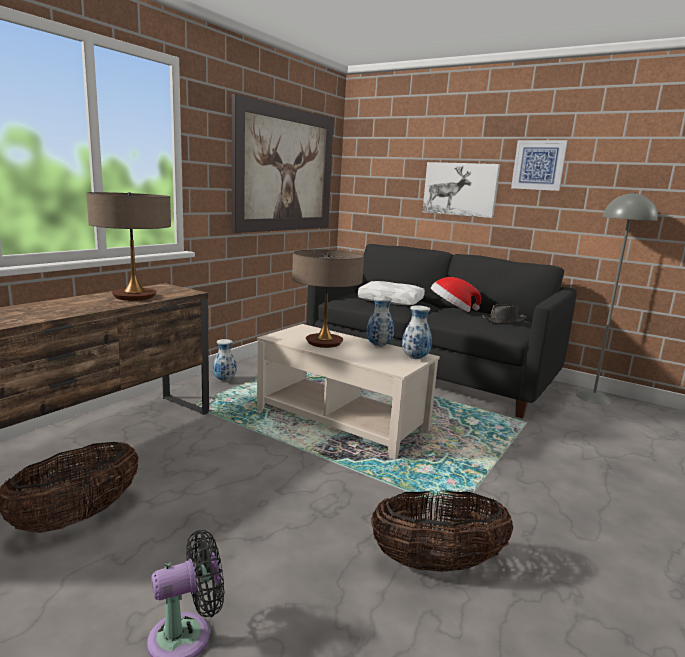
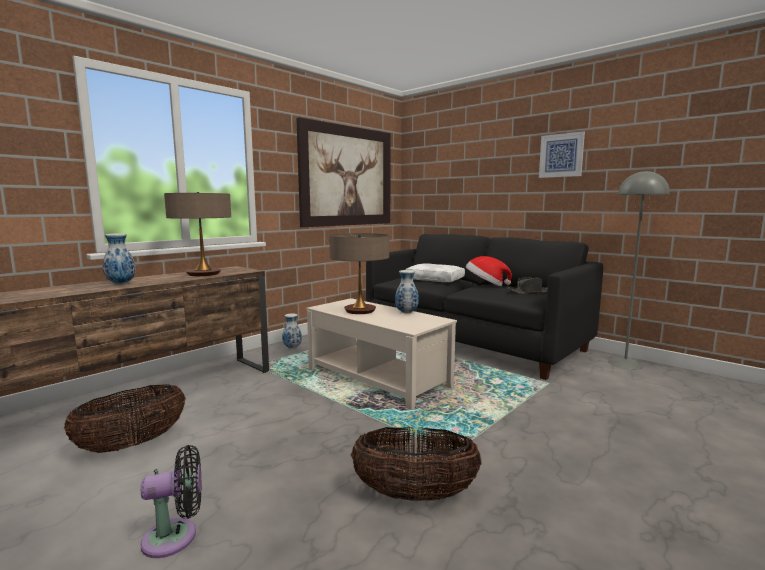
camera: 10 degrees right, 5 degrees down
(415, 358) = (433, 321): vase -> vase (120, 284)
(460, 189) = (496, 182): picture -> none

